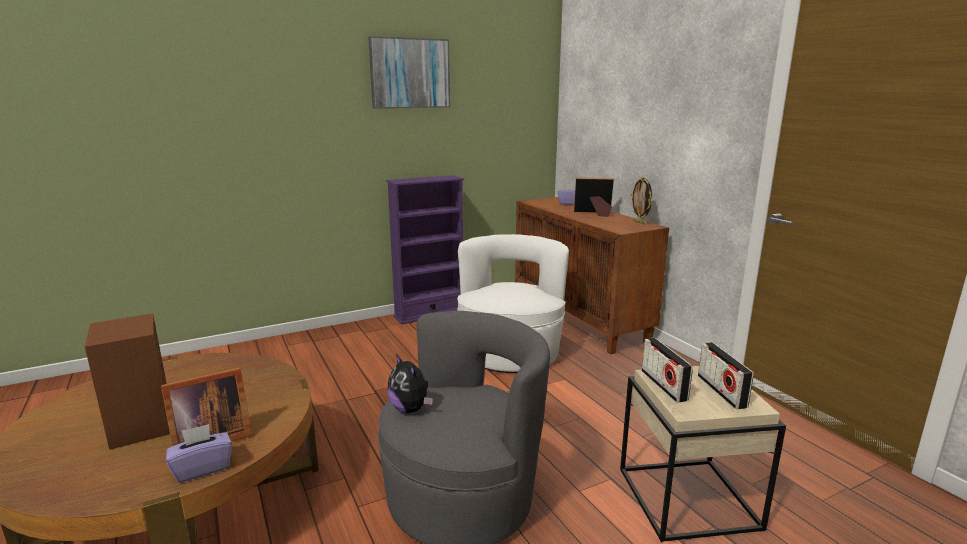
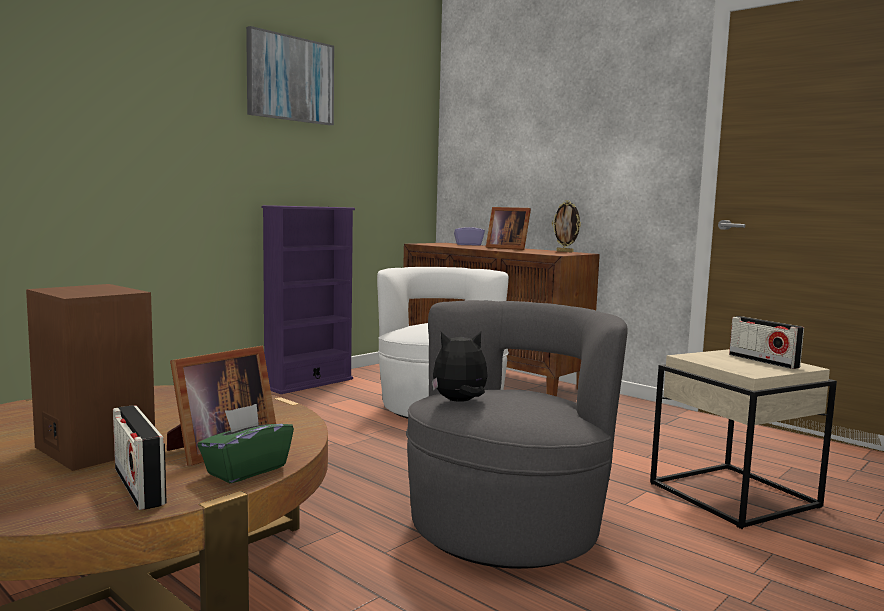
camera: 20 degrees left, 10 degrees down
(202, 468) = (246, 470): purple tissue box -> green tissue box
(410, 409) = (460, 402): plush toy -> plush toy turned 135 degrees clockwise
(594, 213) = (507, 248): picture frame -> picture frame turned 135 degrees counterclockwise
(663, 385) = (708, 361): radio -> radio (139, 486)

